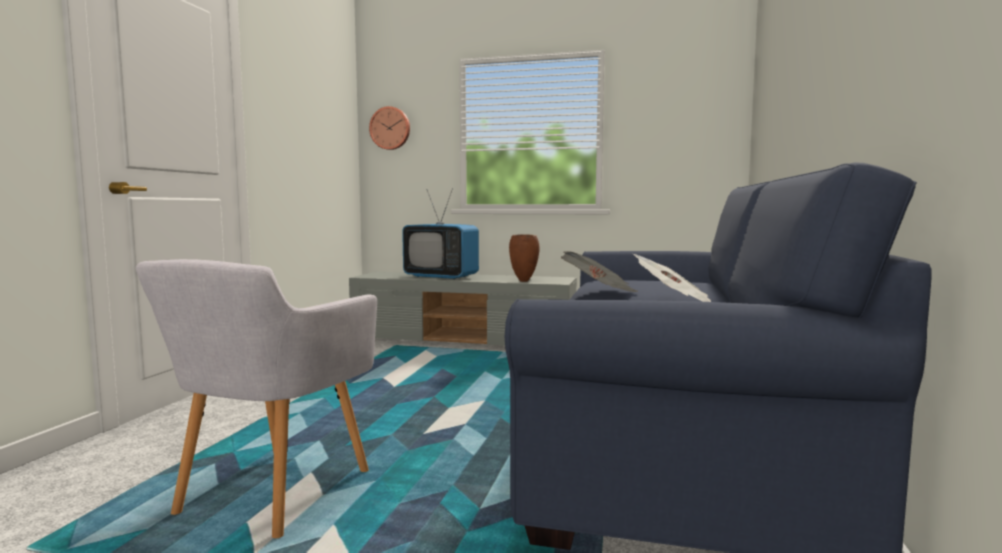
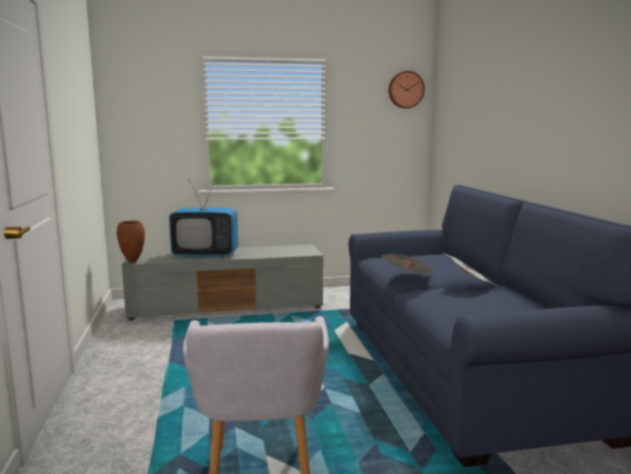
camera: 25 degrees left, 5 degrees up
(390, 128) = (132, 116): wall clock -> wall clock (405, 89)
(524, 281) = (283, 254): brown vase -> brown vase (133, 262)

